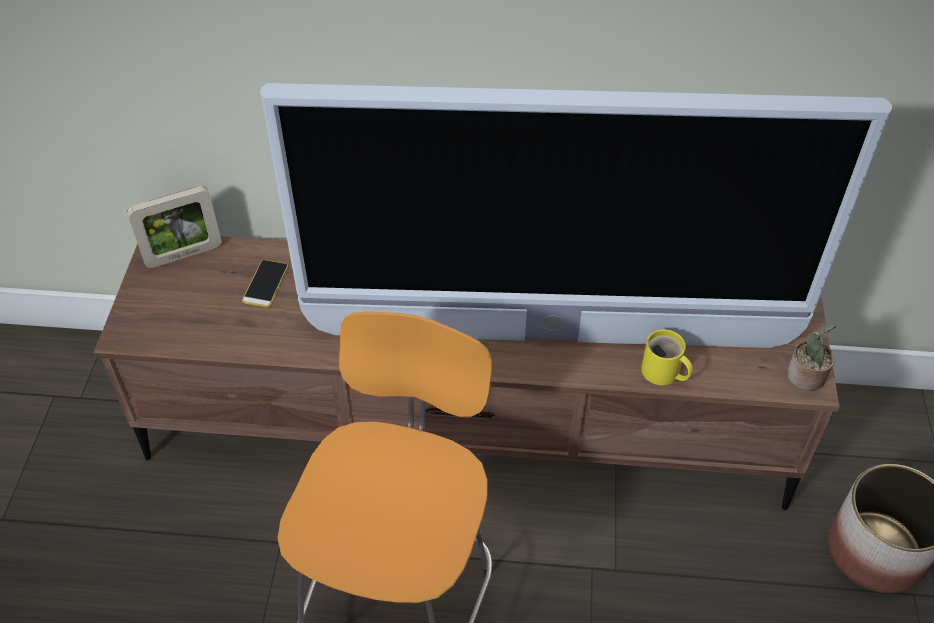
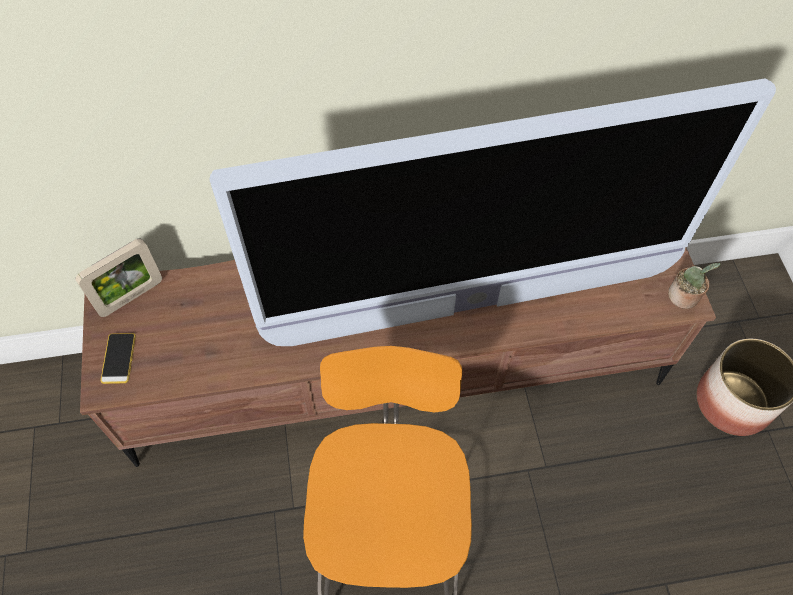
camera: 15 degrees left, 10 degrees up
(265, 284) = (214, 310): phone -> phone (118, 358)
(662, 373) = (572, 319): yellow mug -> none

